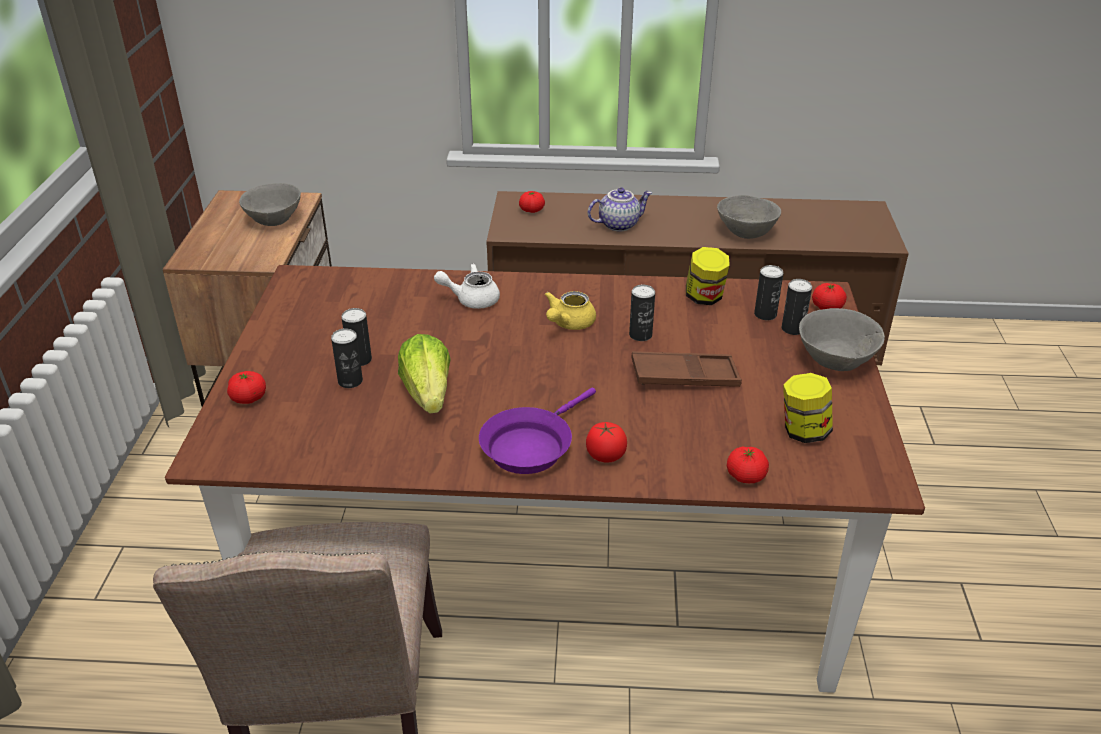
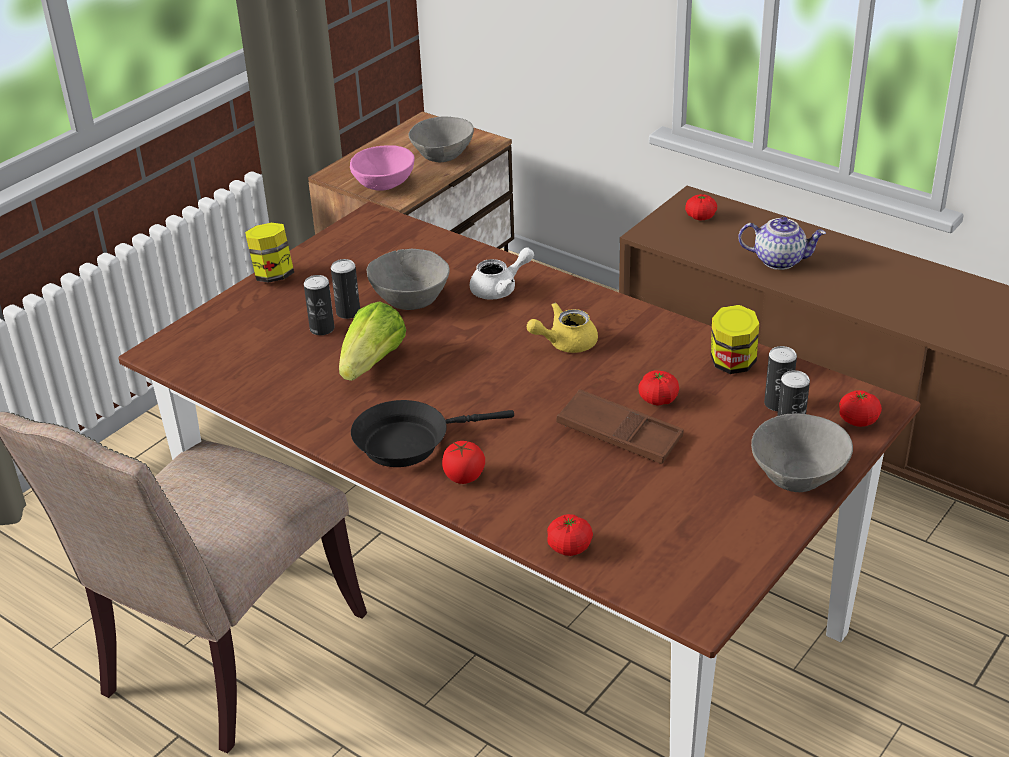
camera: 35 degrees right, 0 degrees up
(245, 257) = (385, 186): none -> pink bowl
(248, 398) = (232, 314): tomato -> tomato (658, 399)
(471, 299) = (500, 289): white teapot -> white teapot turned 120 degrees clockwise
(531, 446) = (409, 442): purple frying pan -> black frying pan
(640, 335) = (622, 379): can -> none
(746, 232) = (922, 313): grey bowl -> grey bowl (411, 299)
(803, 431) = (675, 531): jar -> jar (273, 275)

